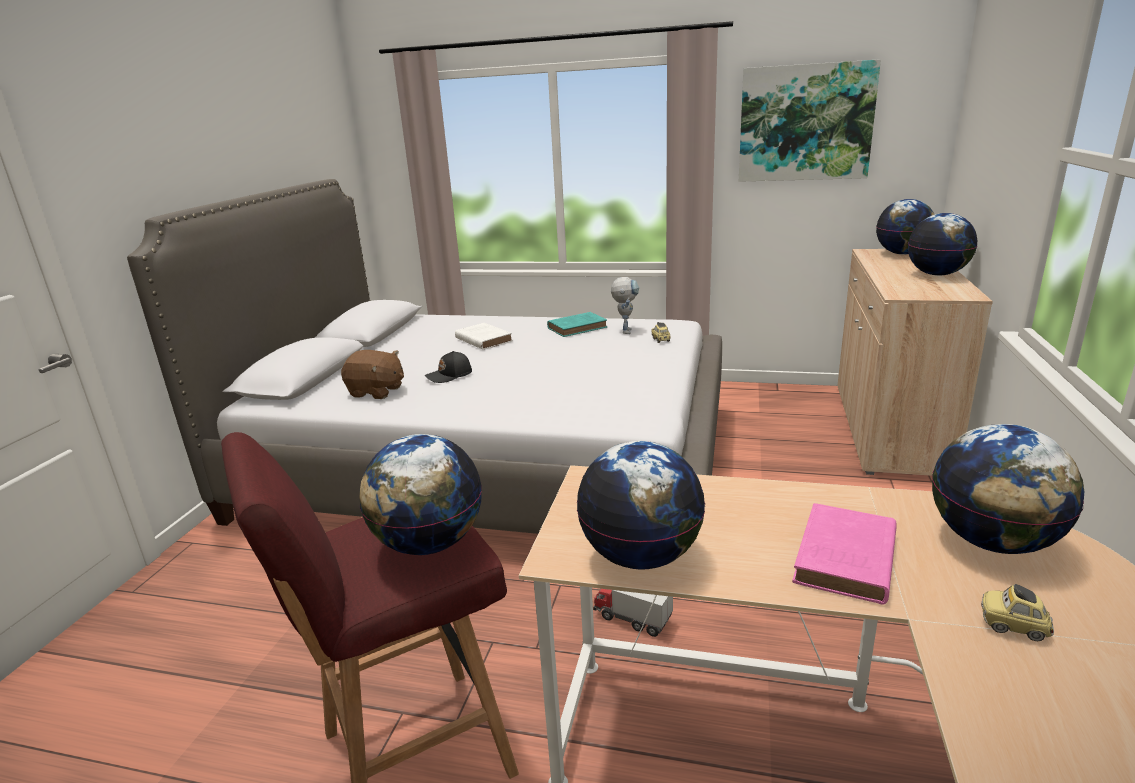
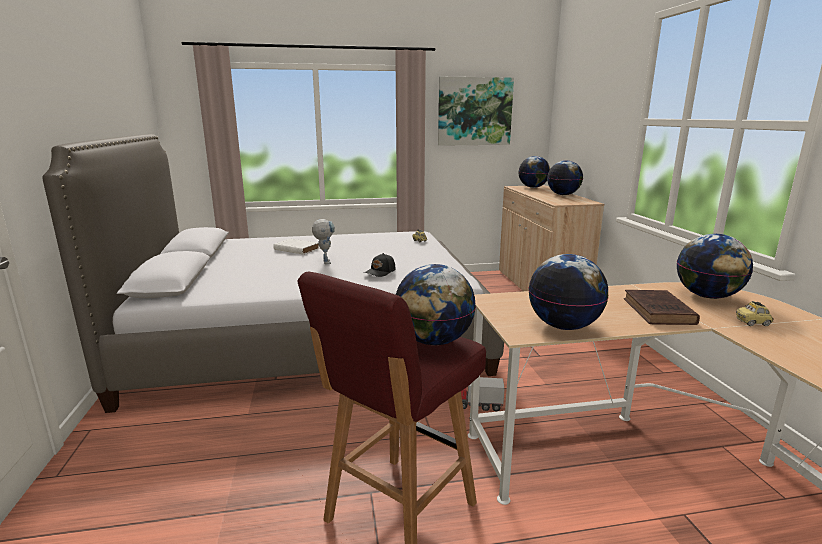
camera: 25 degrees left, 5 degrees down
(376, 392) = (248, 284): brown plush toy -> none
(449, 375) = (296, 270): black cap -> black cap (380, 272)
(578, 327) = (357, 238): turquoise book -> none
(625, 330) = (390, 238): toy robot -> toy robot (325, 261)
(845, 560) = (659, 312): pink book -> brown book

